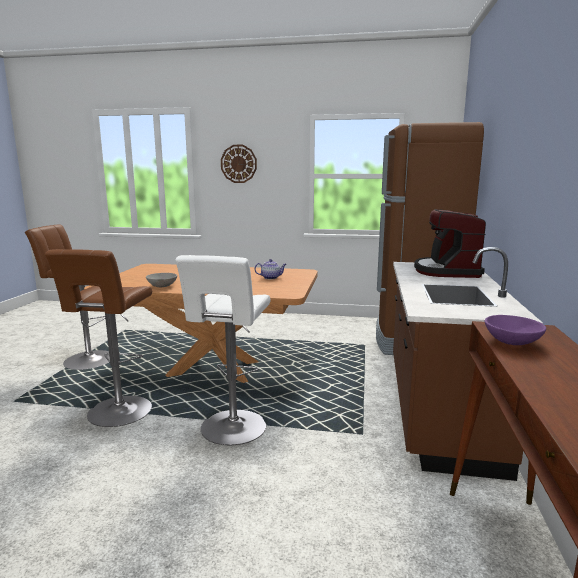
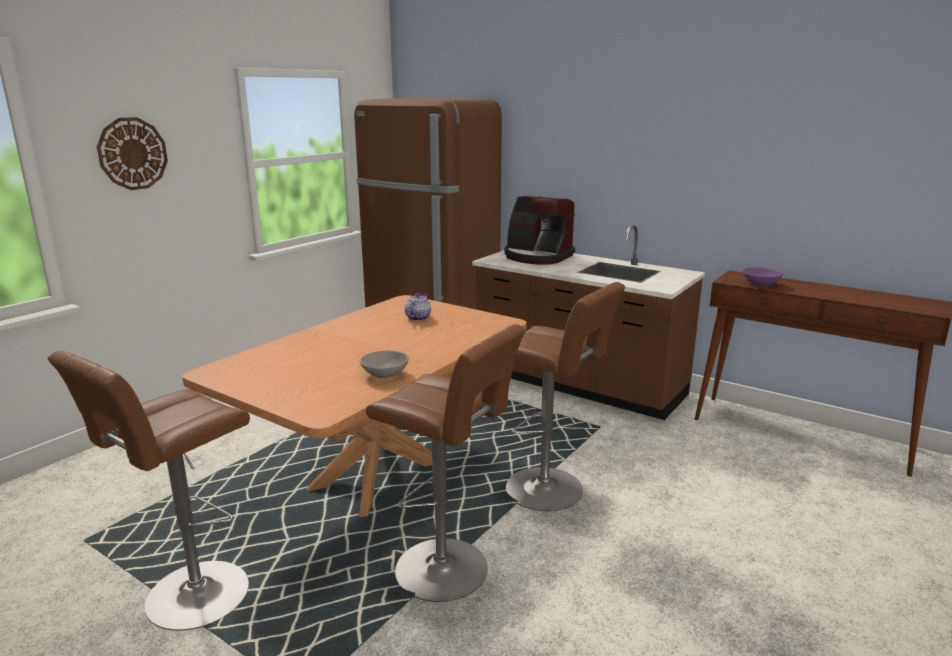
camera: 65 degrees left, 5 degrees up
(232, 429) = (549, 490): white stool -> brown stool

